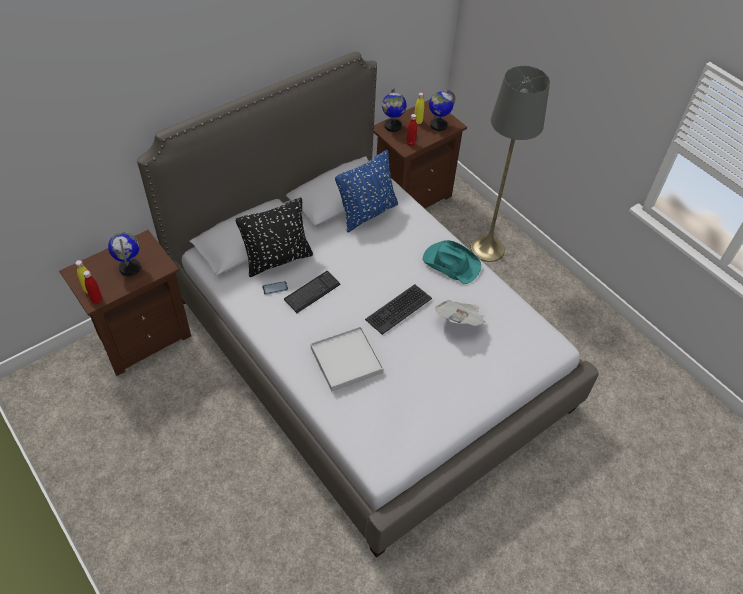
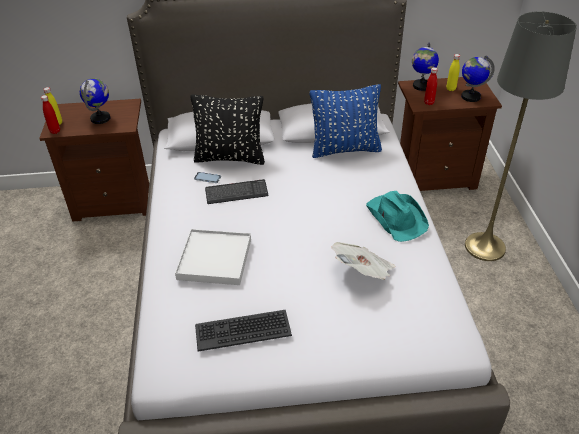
camera: 35 degrees right, 10 degrees down
(398, 309) = (306, 236): keyboard -> keyboard (243, 330)

